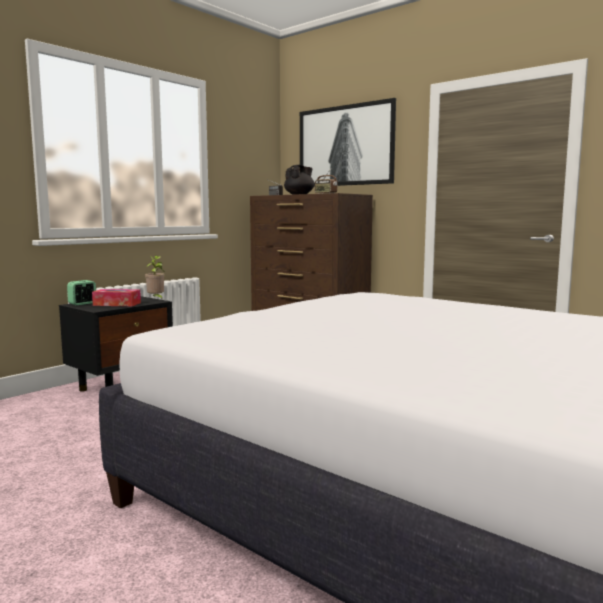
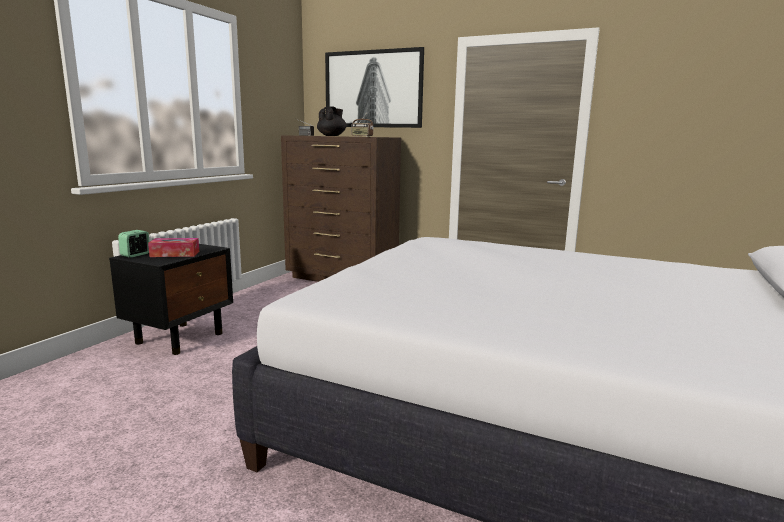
camera: 15 degrees left, 5 degrees up
(156, 299) = (211, 246): potted plant -> none

